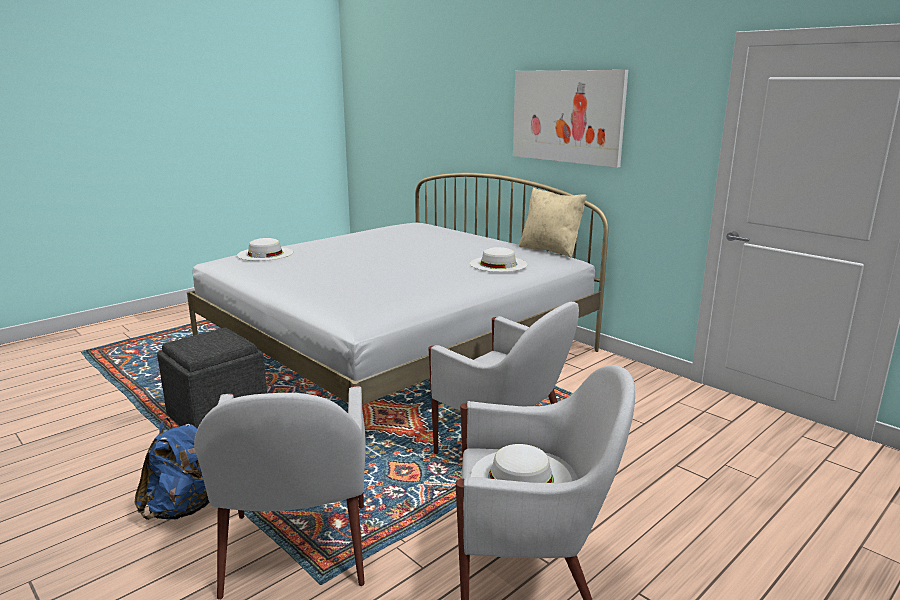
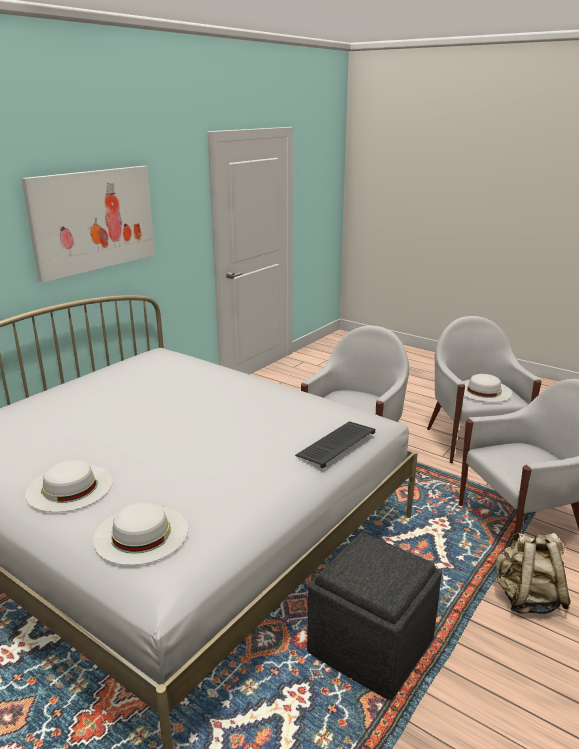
camera: 100 degrees left, 5 degrees up
(186, 508) = (527, 598): blue backpack -> beige backpack
(320, 298) = (336, 444): none -> keyboard
(498, 264) = (194, 372): white hat -> white hat (69, 487)
(550, 250) = (129, 356): beige pillow -> none

